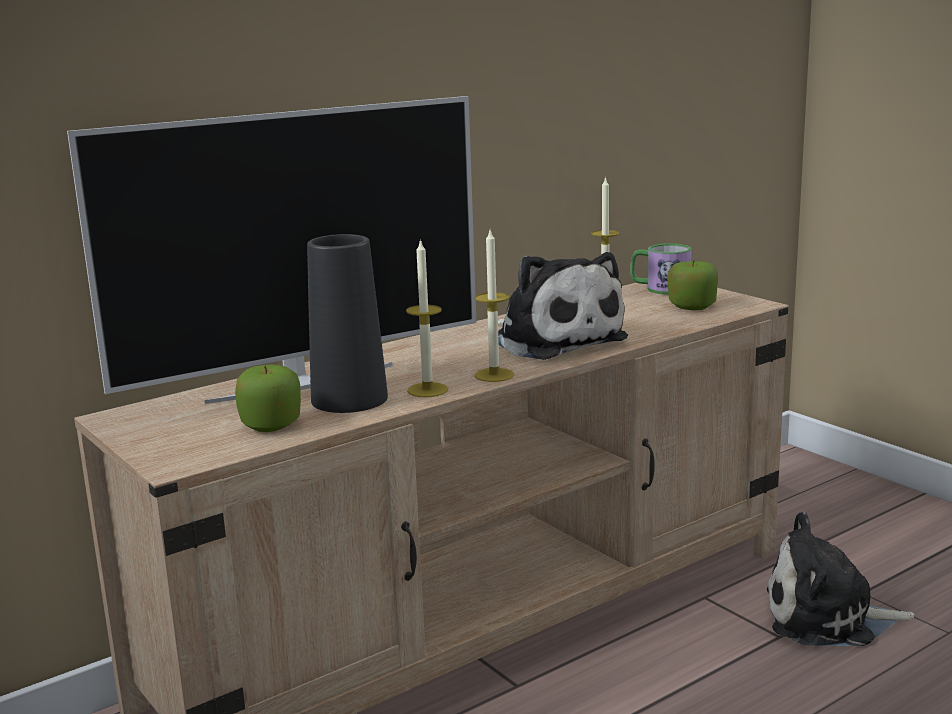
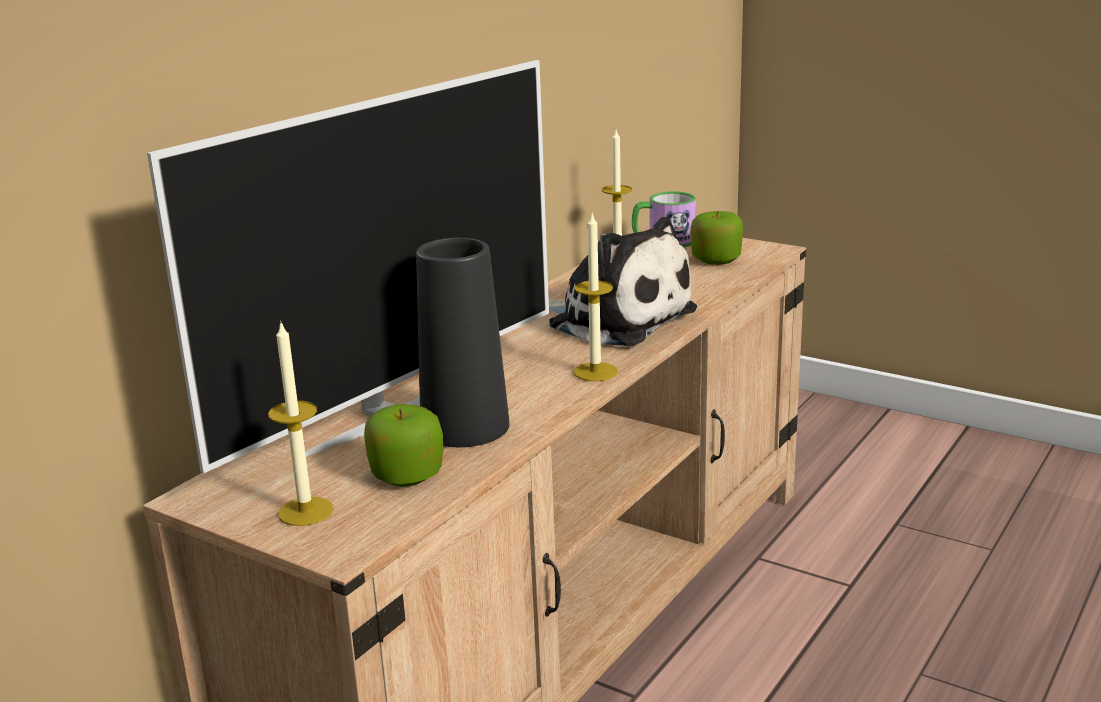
camera: 20 degrees left, 5 degrees up
(427, 390) = (541, 401): candle -> candle (305, 511)
(827, 618) = (882, 557): plush toy -> none

